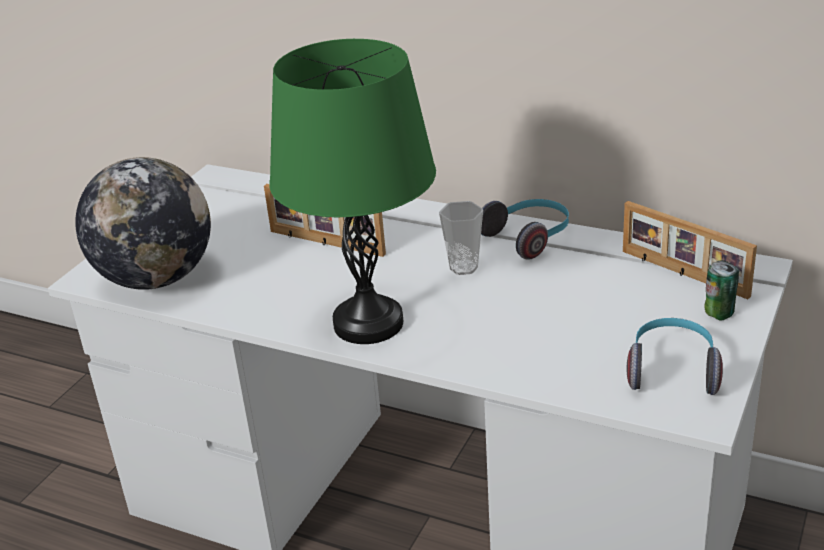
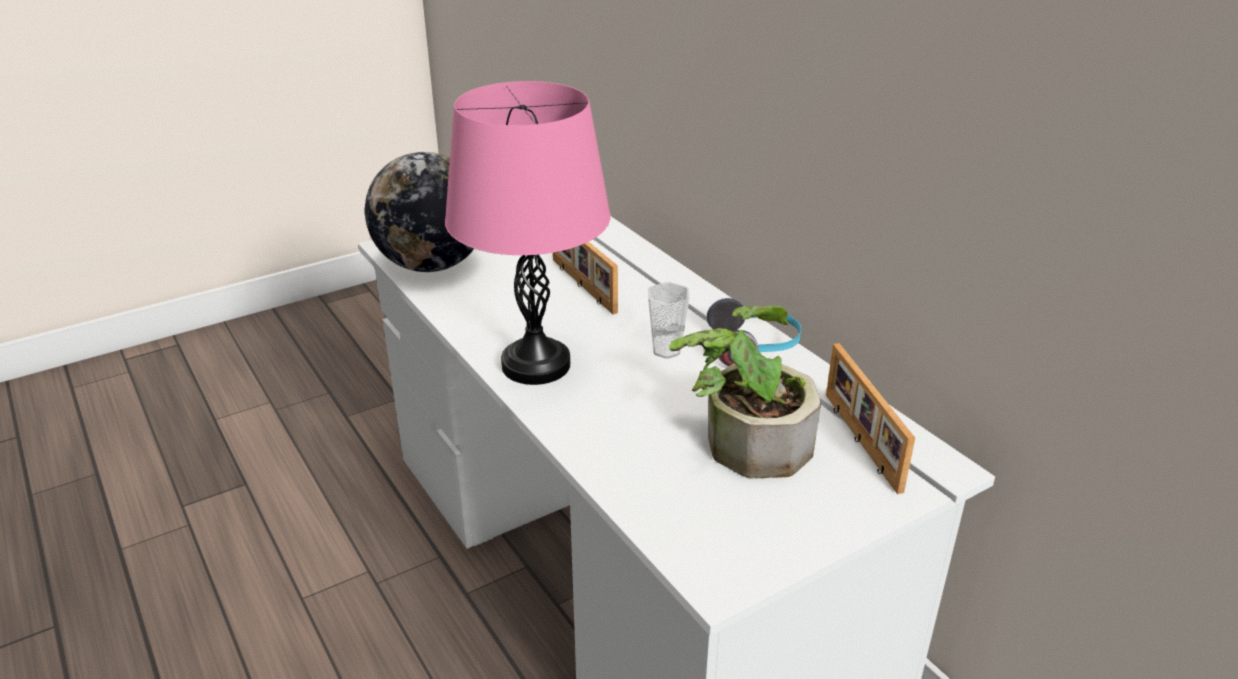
camera: 30 degrees right, 0 degrees up
(368, 323) = (536, 365): green table lamp -> pink table lamp
(603, 308) = (745, 439): none -> potted plant
(672, 369) = (740, 525): headphones -> none
(718, 313) = (850, 494): can -> none

